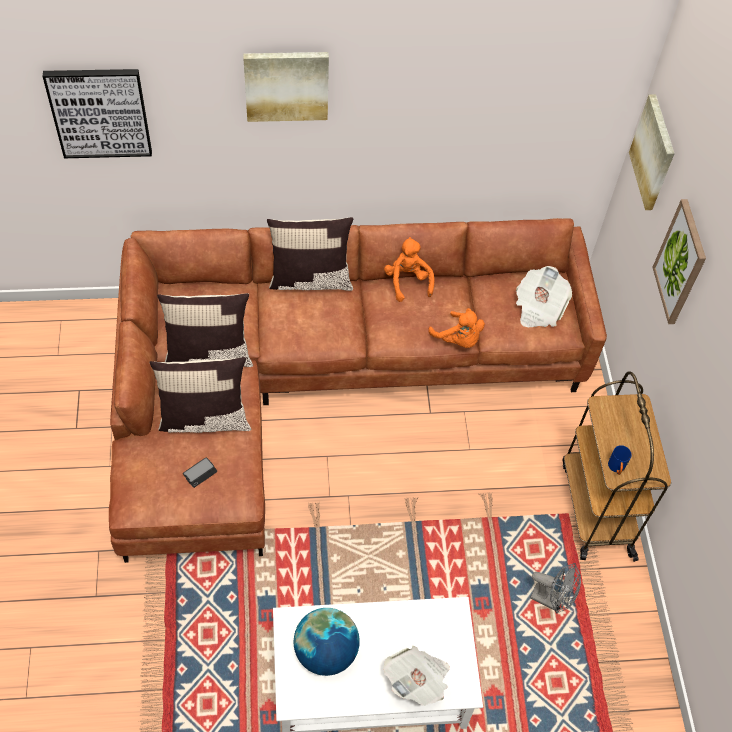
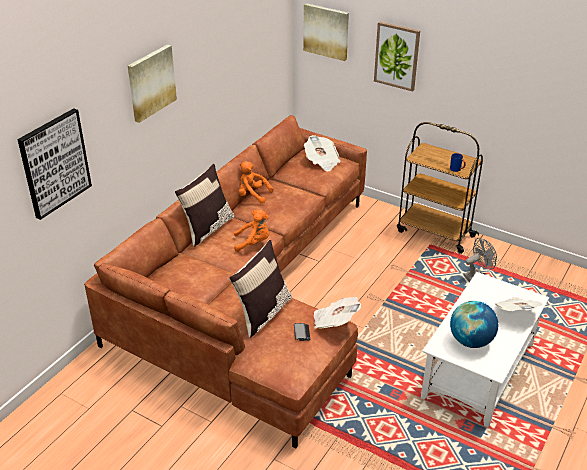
camera: 50 degrees left, 20 degrees down
(209, 355) = (213, 293): pillow -> none
(241, 494) = (334, 322): none -> newspaper
(458, 339) = (312, 196): orange plush toy -> orange plush toy (253, 243)

